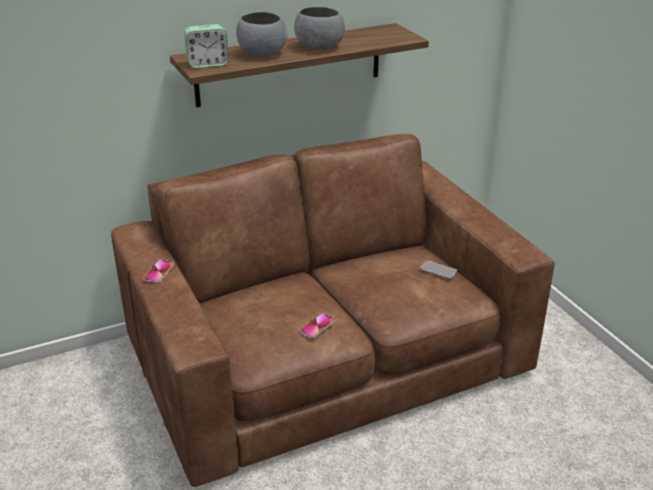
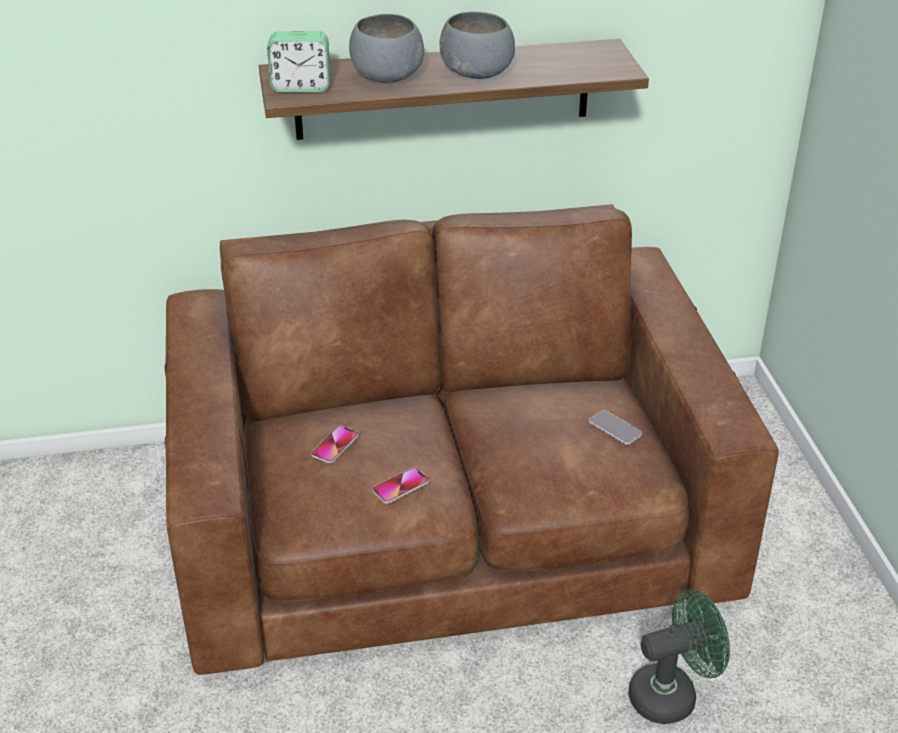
camera: 15 degrees right, 5 degrees up
(159, 272) = (201, 372): phone -> phone (335, 445)
(513, 435) = (672, 694): none -> green fan

